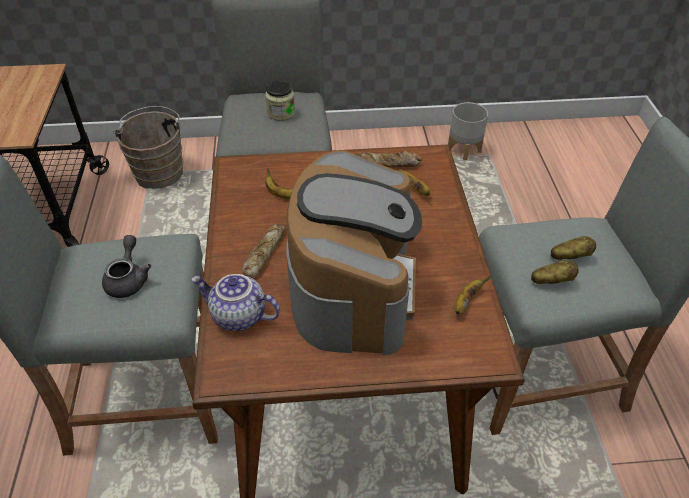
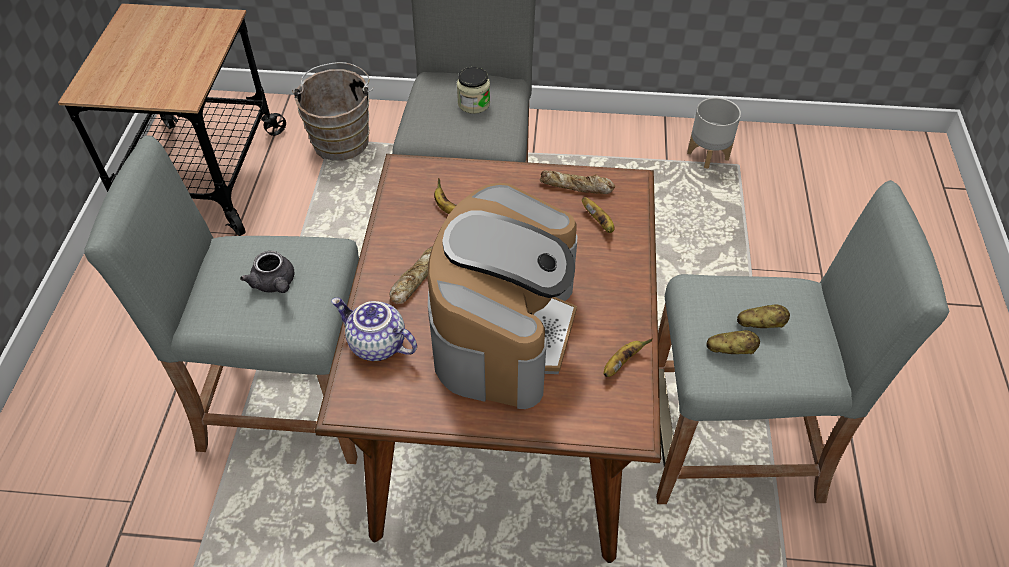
camera: 10 degrees right, 5 degrees up
(128, 279) = (275, 284): grey teapot -> grey teapot turned 135 degrees clockwise

